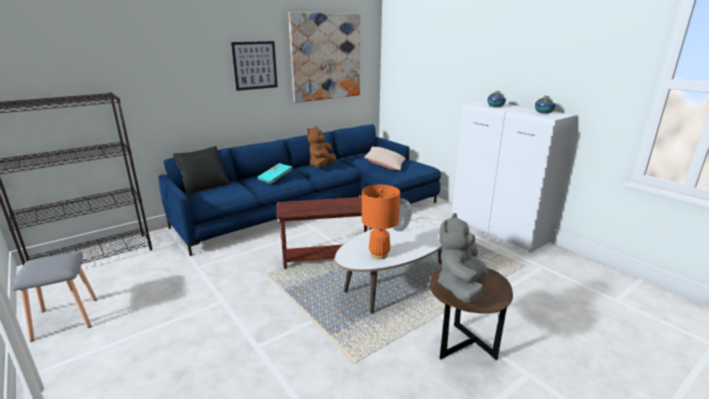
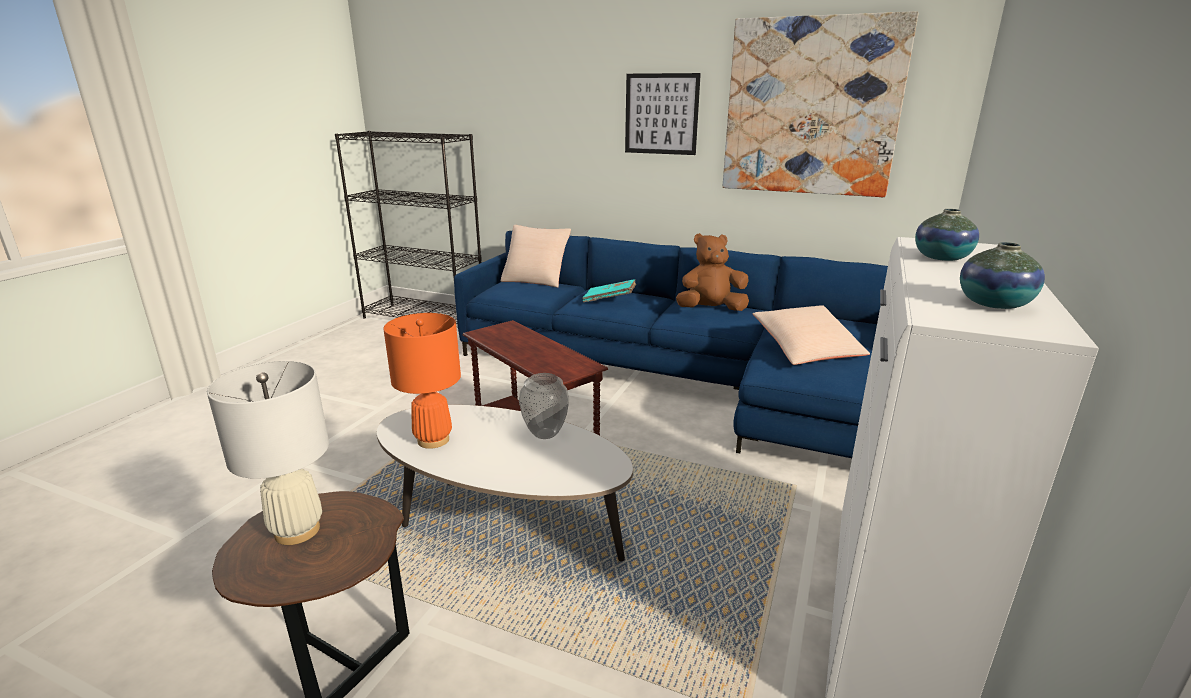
camera: 60 degrees right, 0 degrees up
(65, 318) = (316, 352): grey stool -> none
(205, 186) = (536, 279): black pillow -> beige pillow
(461, 287) = (297, 530): grey plush toy -> white table lamp

